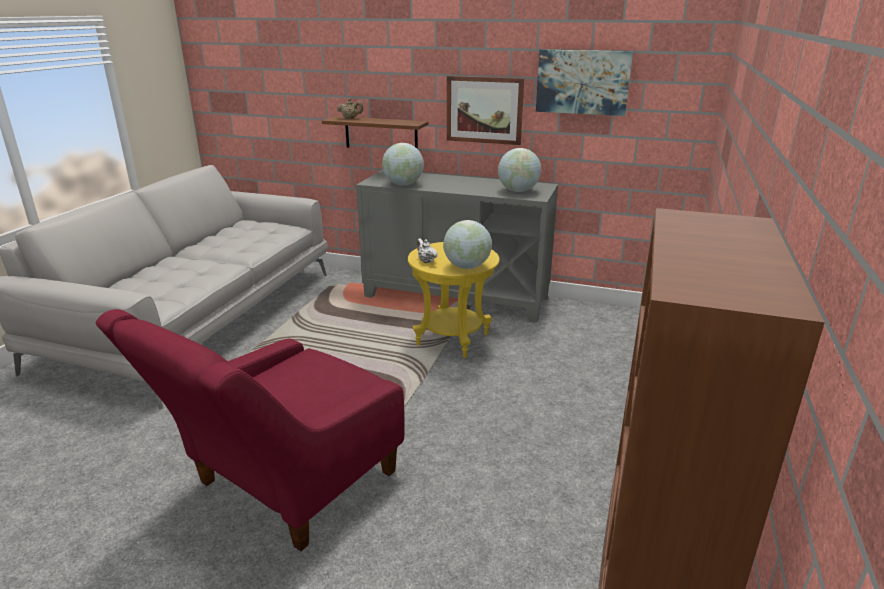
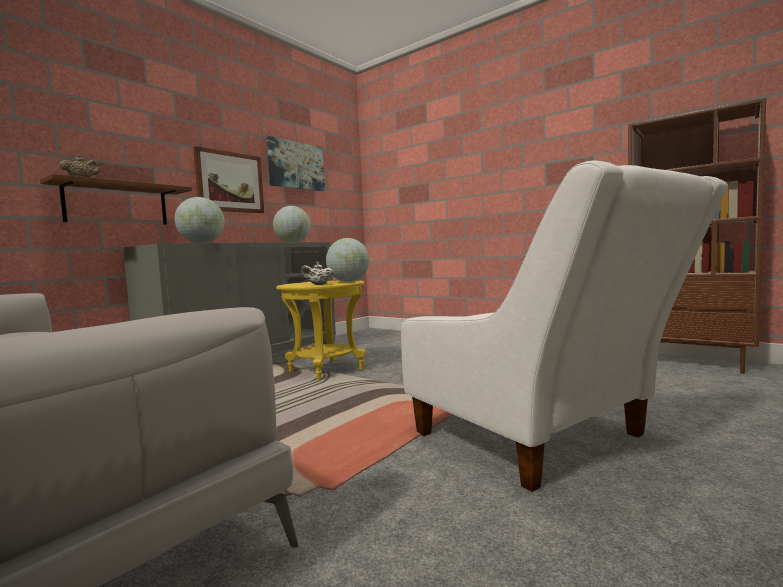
camera: 70 degrees left, 20 degrees down
(284, 487) = (544, 441): red armchair -> white armchair

